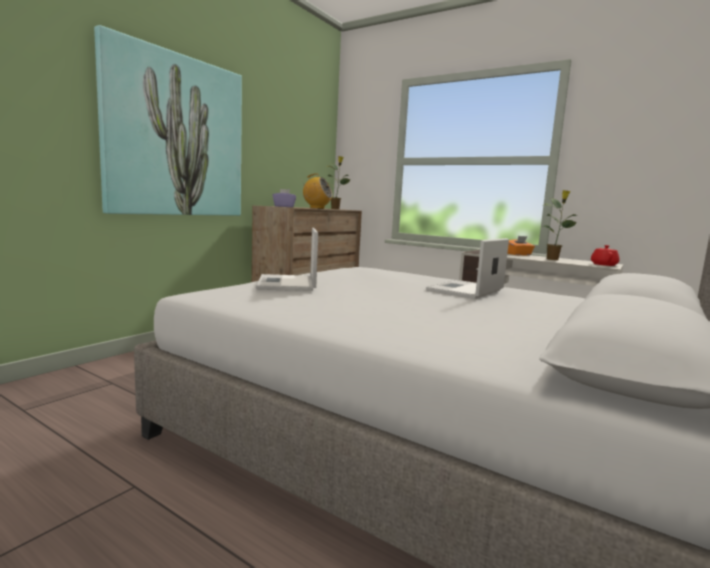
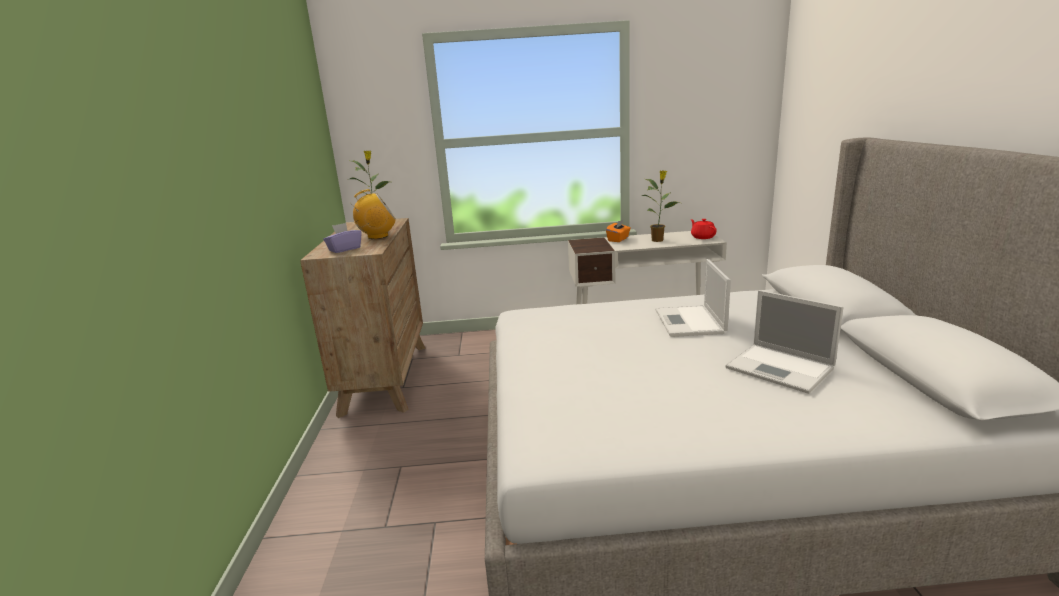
camera: 35 degrees left, 10 degrees up
(176, 137) = (211, 201): picture -> none
(287, 284) = (560, 388): laptop -> laptop (781, 368)

